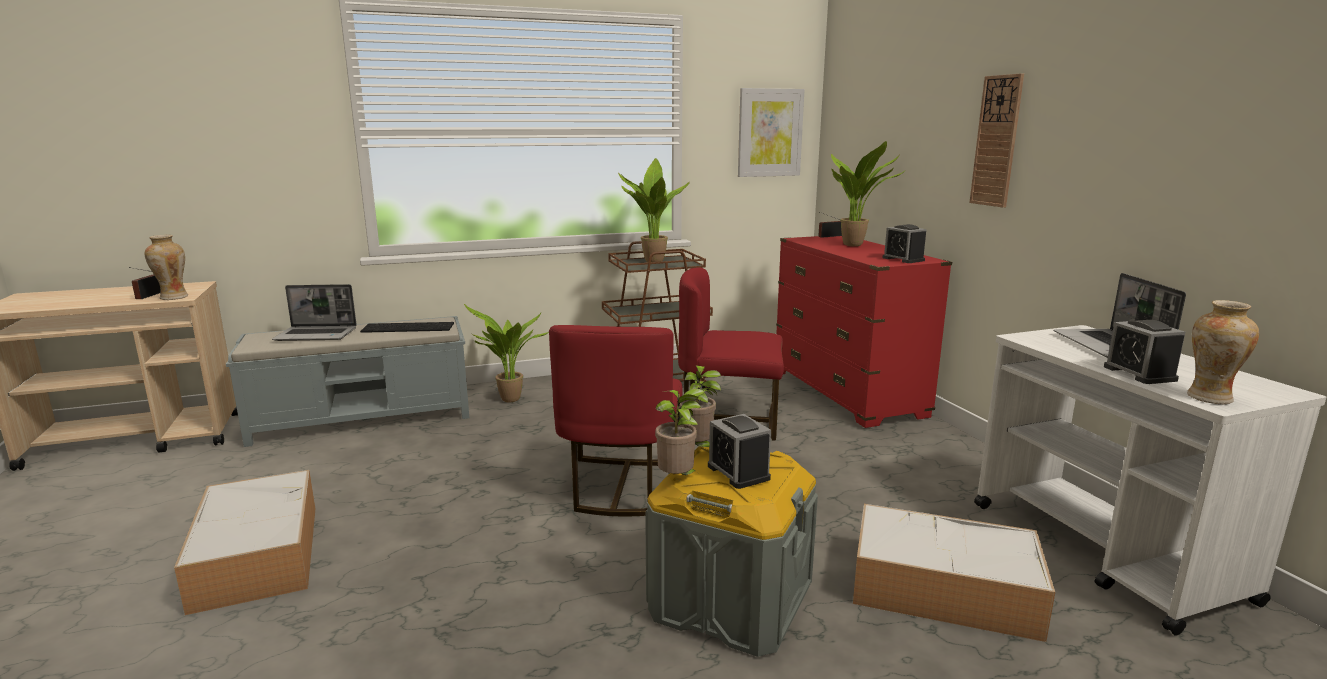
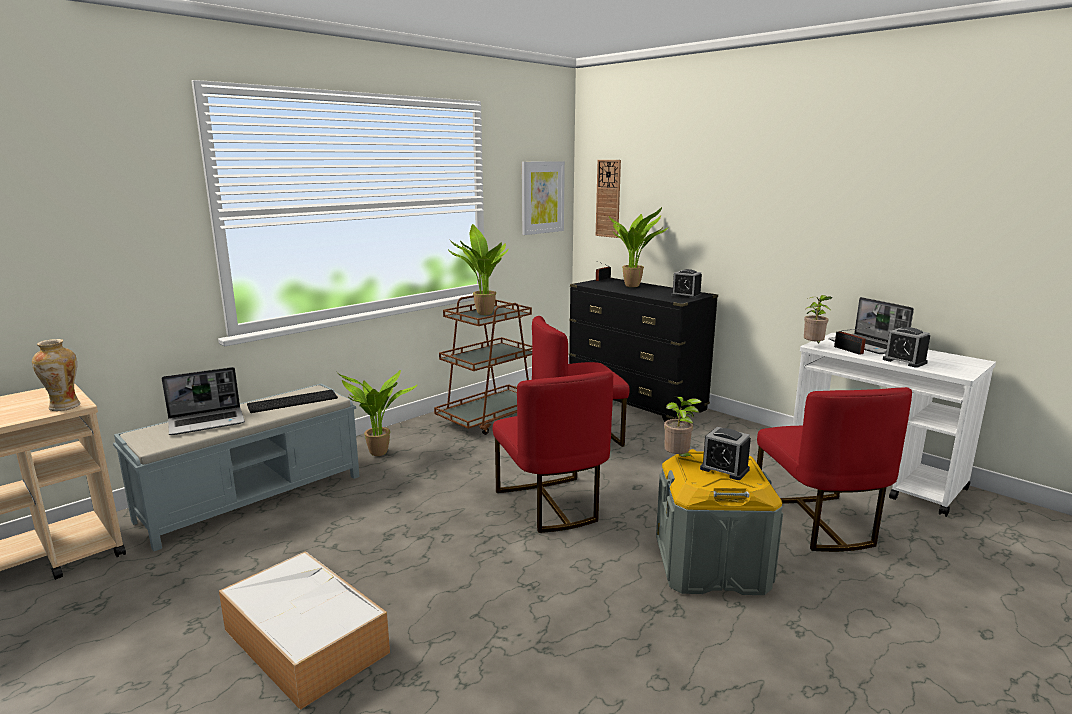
camera: 25 degrees left, 0 degrees up
(149, 295) = (26, 409): radio -> radio (849, 351)
(678, 479) = (696, 482): potted plant -> potted plant (813, 346)
(847, 393) = (636, 401): red dresser -> black dresser
(940, 588) = (817, 522): storage box -> red chair
(996, 141) = (749, 208): wall clock -> wall clock (608, 198)
(1209, 398) = (953, 371): vase -> none

